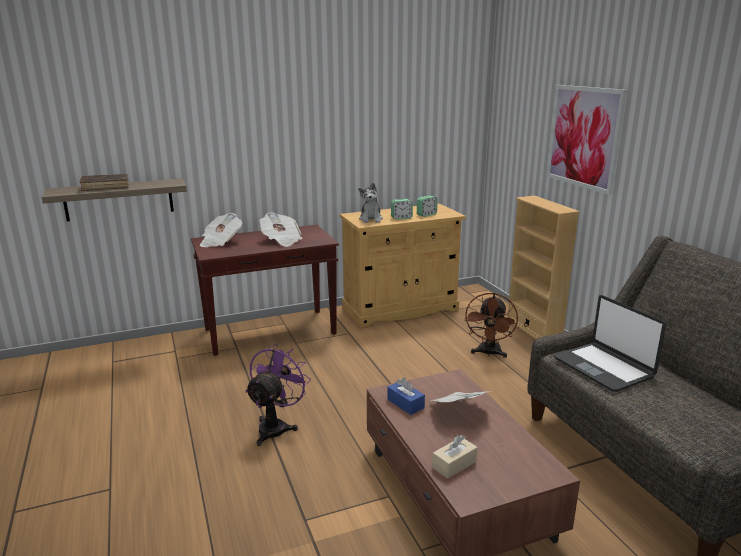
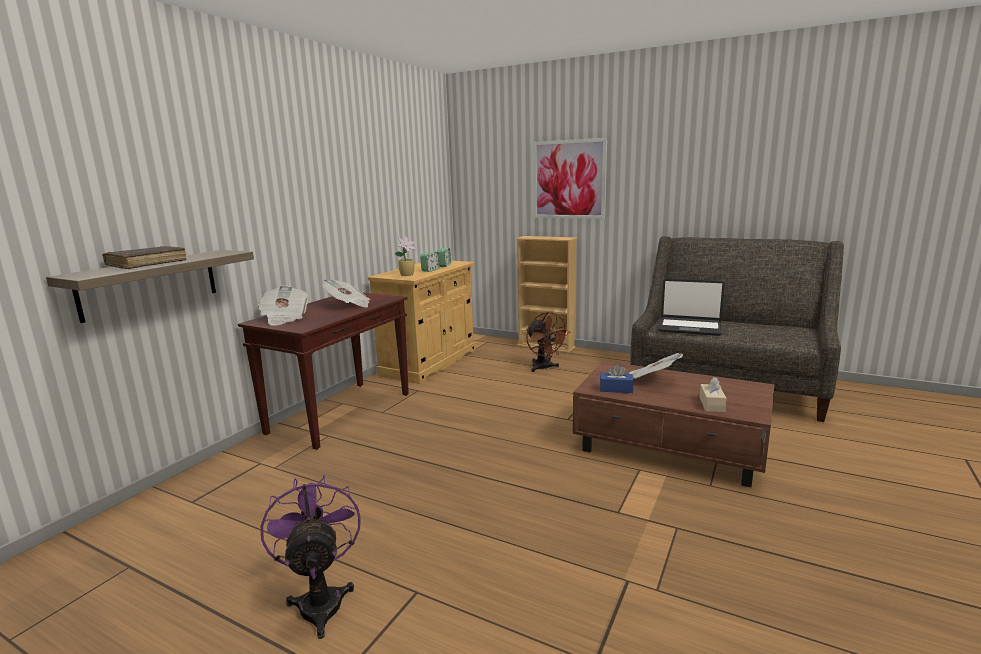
camera: 40 degrees left, 5 degrees down
(276, 427) = (481, 471): purple fan -> purple fan (321, 600)
(371, 219) = (407, 275): plush toy -> potted plant

